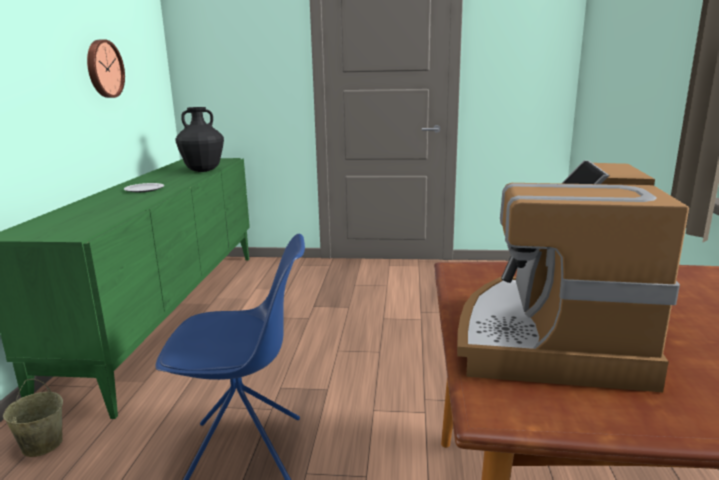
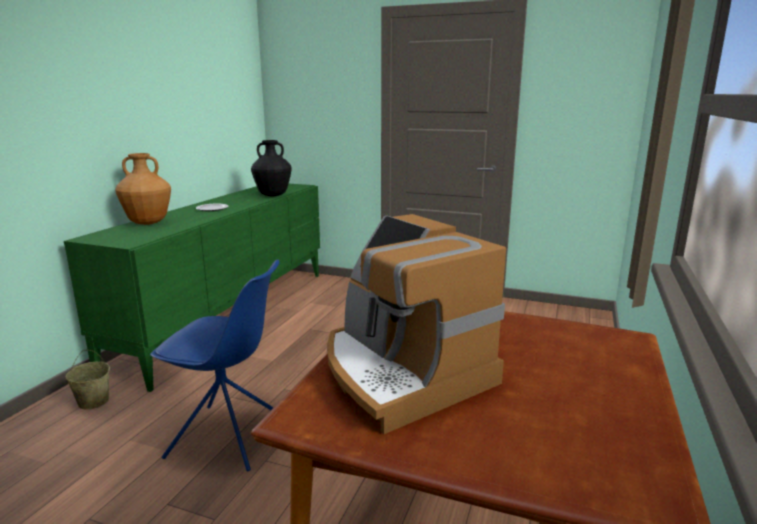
camera: 15 degrees right, 0 degrees up
(76, 210) = (147, 223): none -> brown vase
(103, 69) = (194, 107): wall clock -> none
(549, 338) = (401, 372): coffee machine -> coffee machine turned 60 degrees counterclockwise

